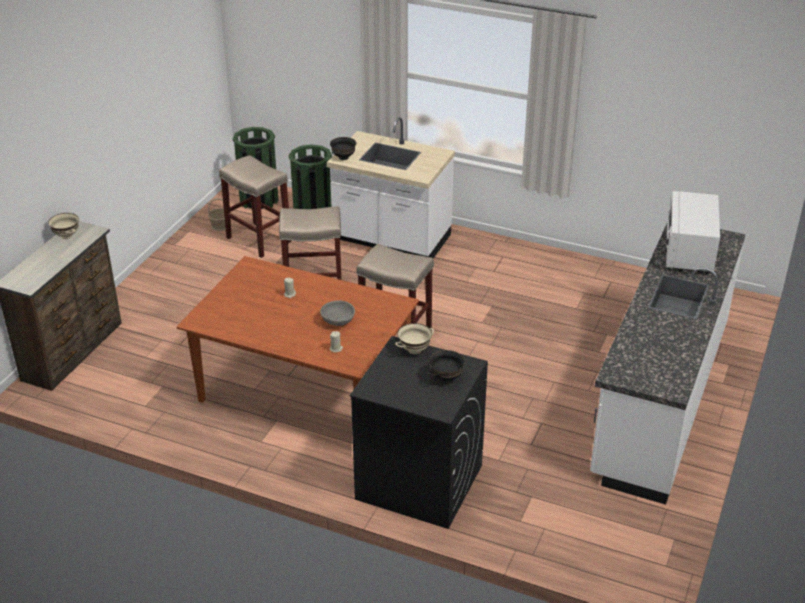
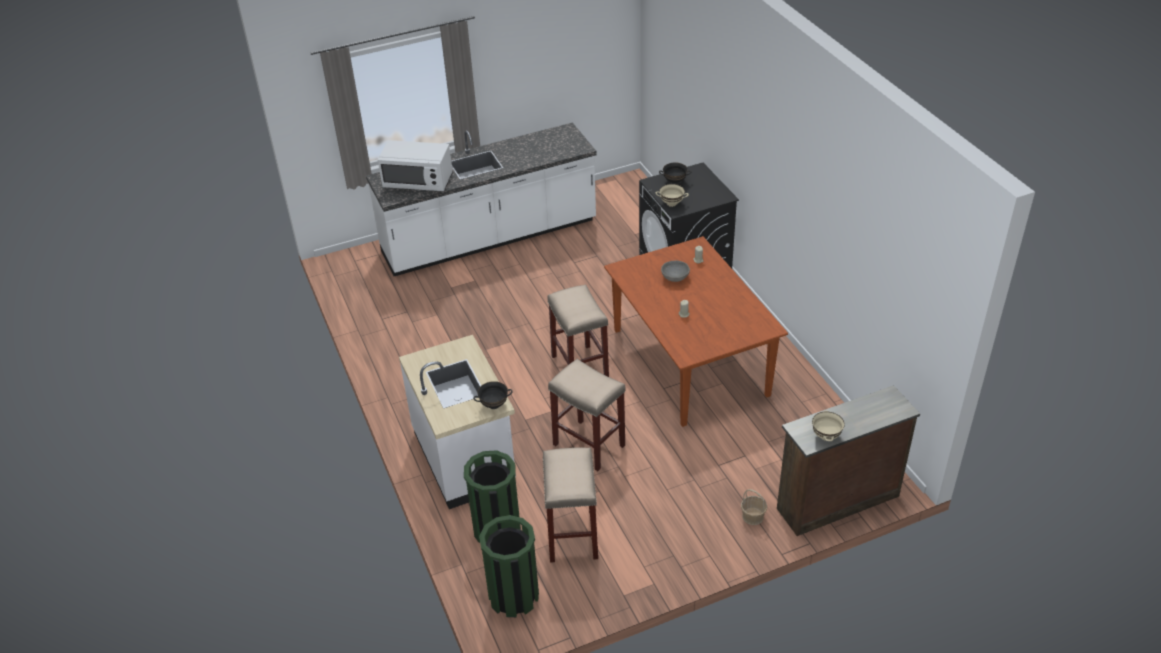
camera: 135 degrees left, 5 degrees up
(220, 226) = (587, 582): basket -> basket (753, 517)
(689, 252) = (418, 182): white microwave -> white microwave turned 45 degrees clockwise

